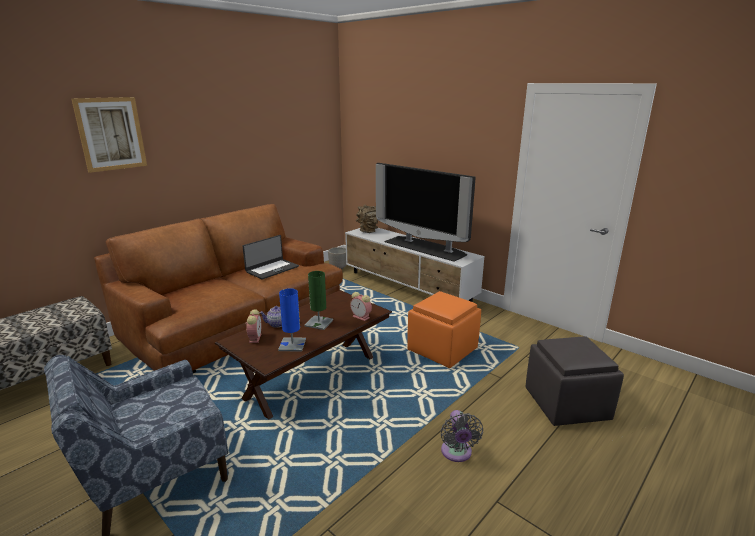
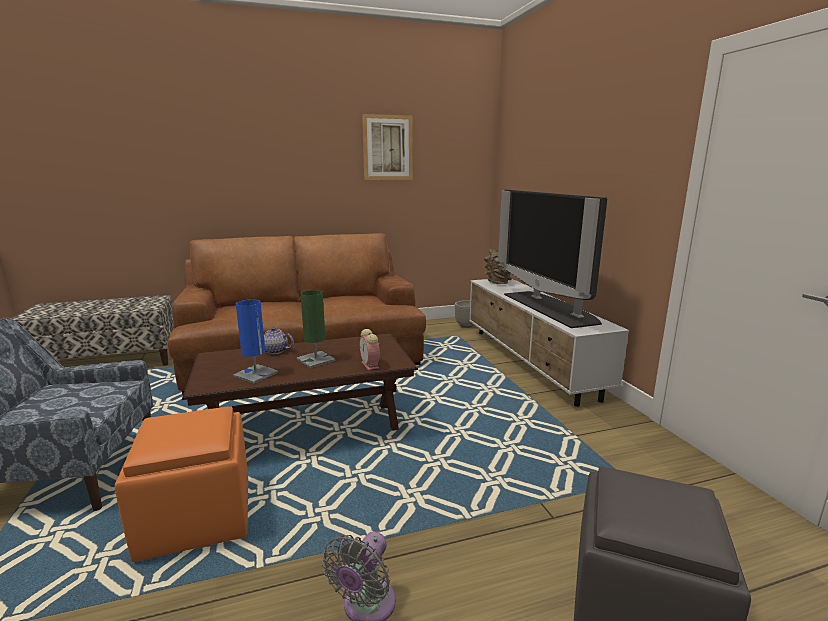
camera: 30 degrees right, 5 degrees down
(111, 134) = (215, 140): picture -> picture (388, 148)
(255, 337) = (234, 358): alarm clock -> none
(272, 269) = (343, 300): laptop -> none
(441, 350) = (498, 447): orange ottoman -> orange ottoman (196, 517)

